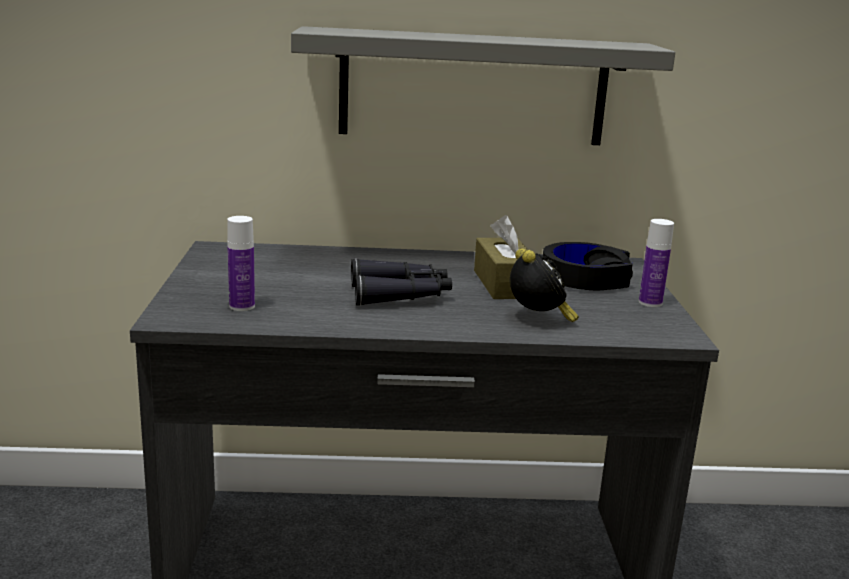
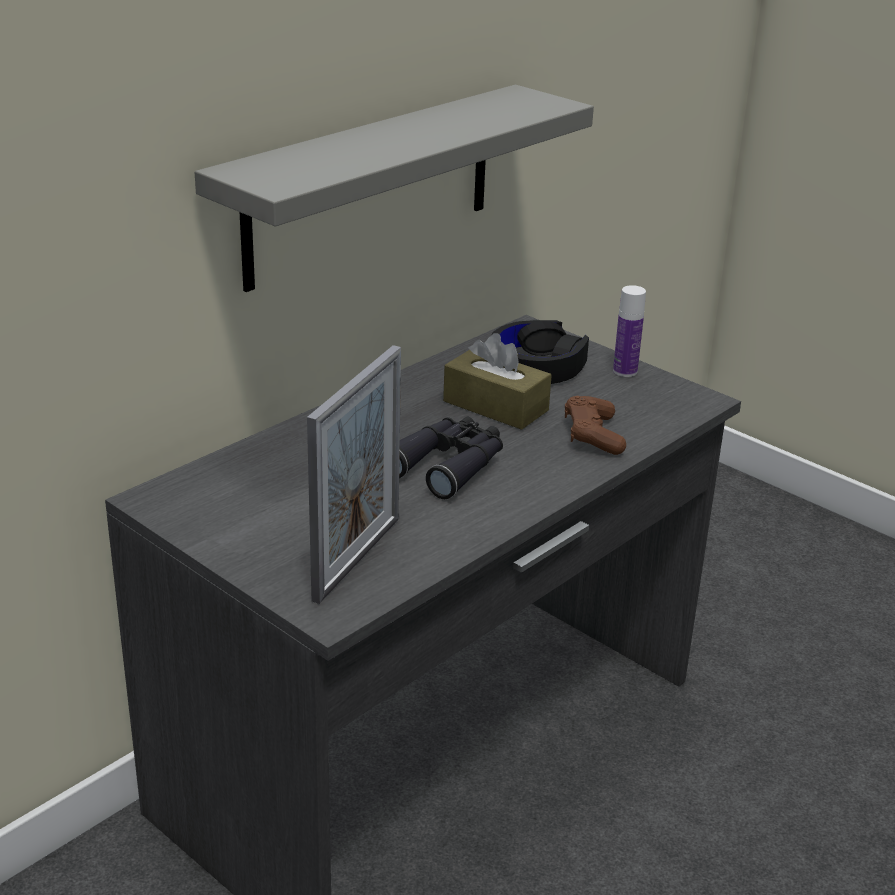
camera: 45 degrees left, 10 degrees up
(242, 306) = (357, 558): bottle -> picture frame
(538, 319) = (593, 435): alarm clock -> brown game controller

